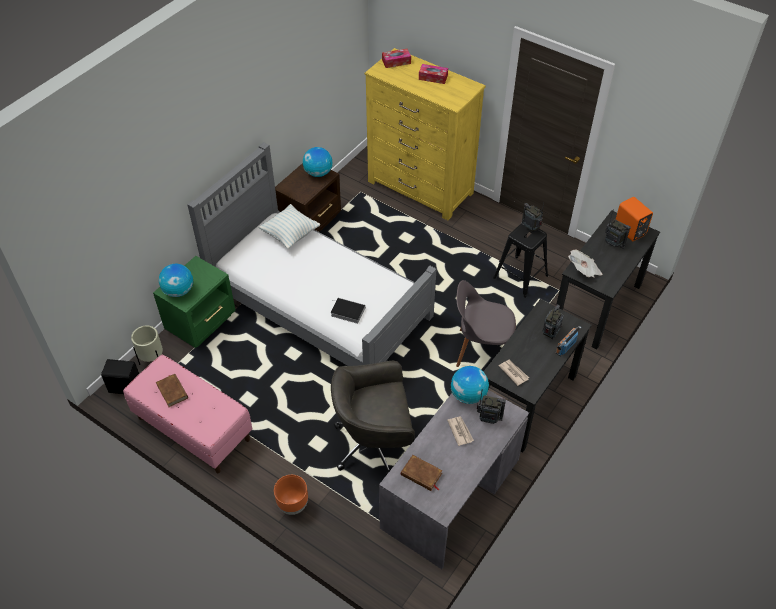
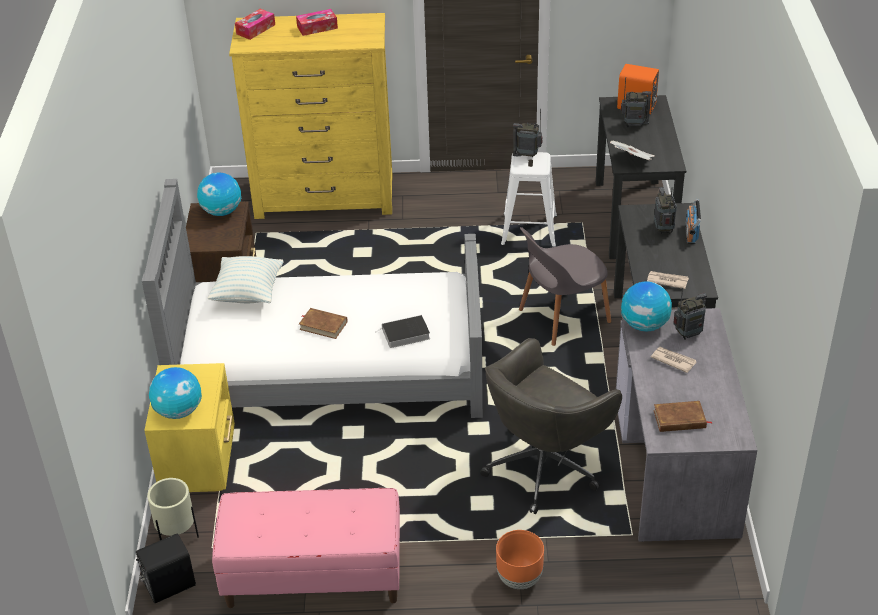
camera: 35 degrees left, 10 degrees down
(172, 391) = (282, 522): brown book -> brown book (323, 325)
(202, 323) = (200, 462): green nightstand -> yellow nightstand
(520, 276) = (528, 229): black stool -> white stool

